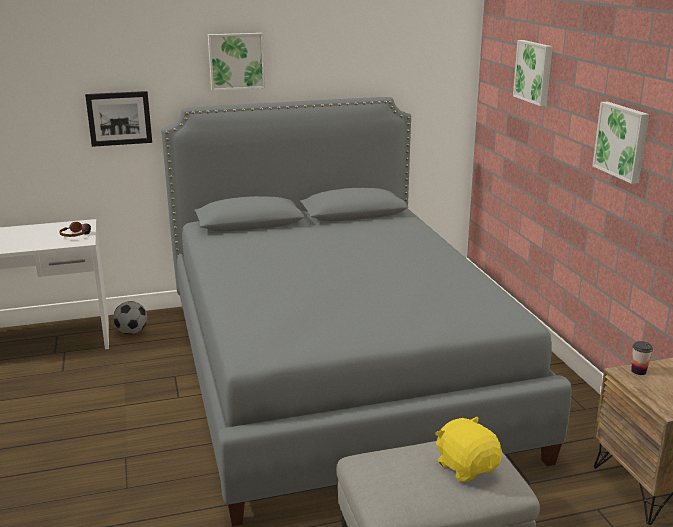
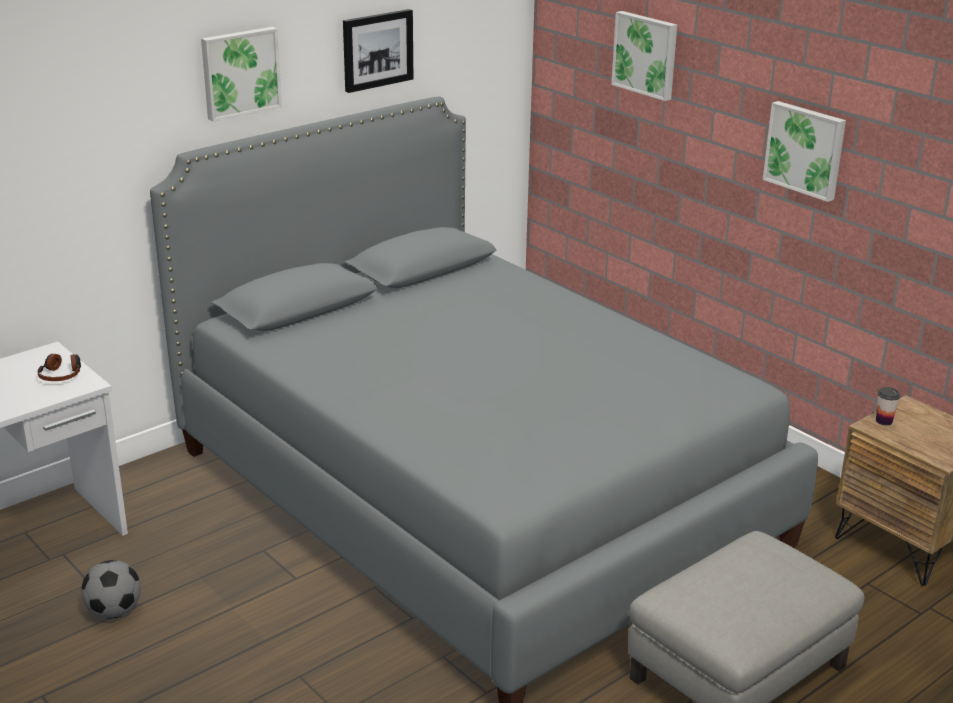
camera: 25 degrees left, 5 degrees up
(119, 118) = (82, 182): picture -> picture (377, 50)
(131, 332) = (138, 500): football -> football (114, 611)
(466, 467) = (778, 573): yellow plush toy -> none

